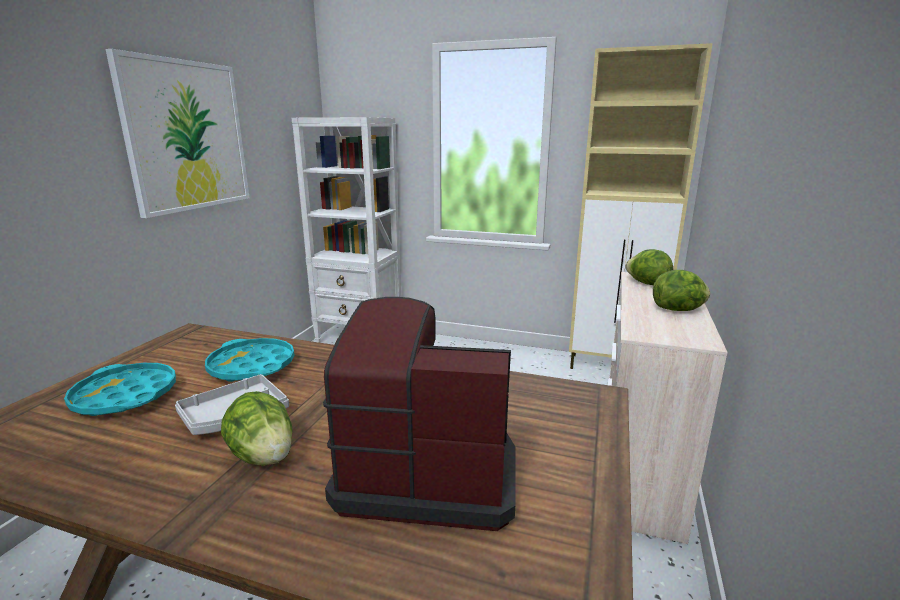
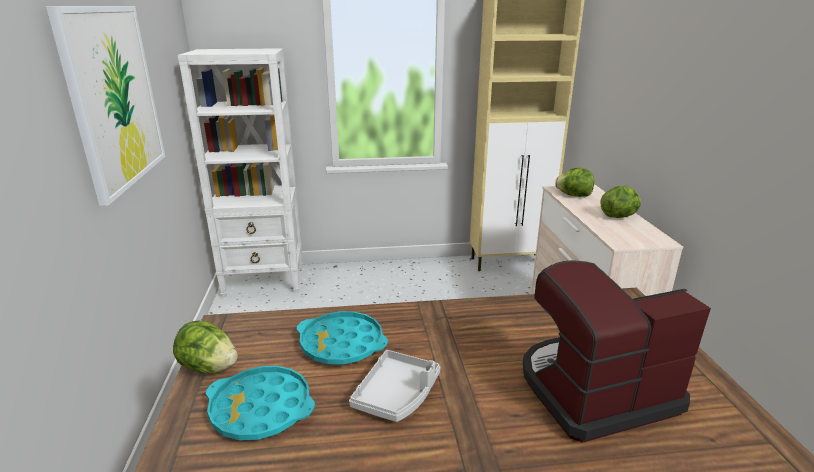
camera: 25 degrees left, 5 degrees up
(263, 456) = (467, 419): lettuce -> lettuce (209, 367)

